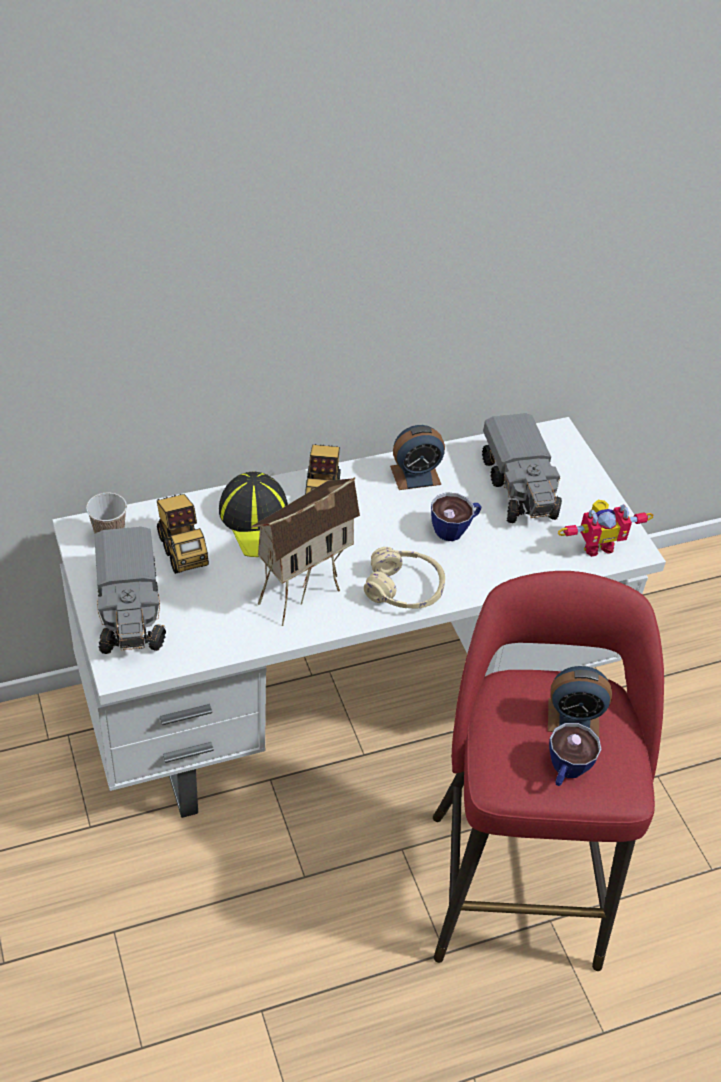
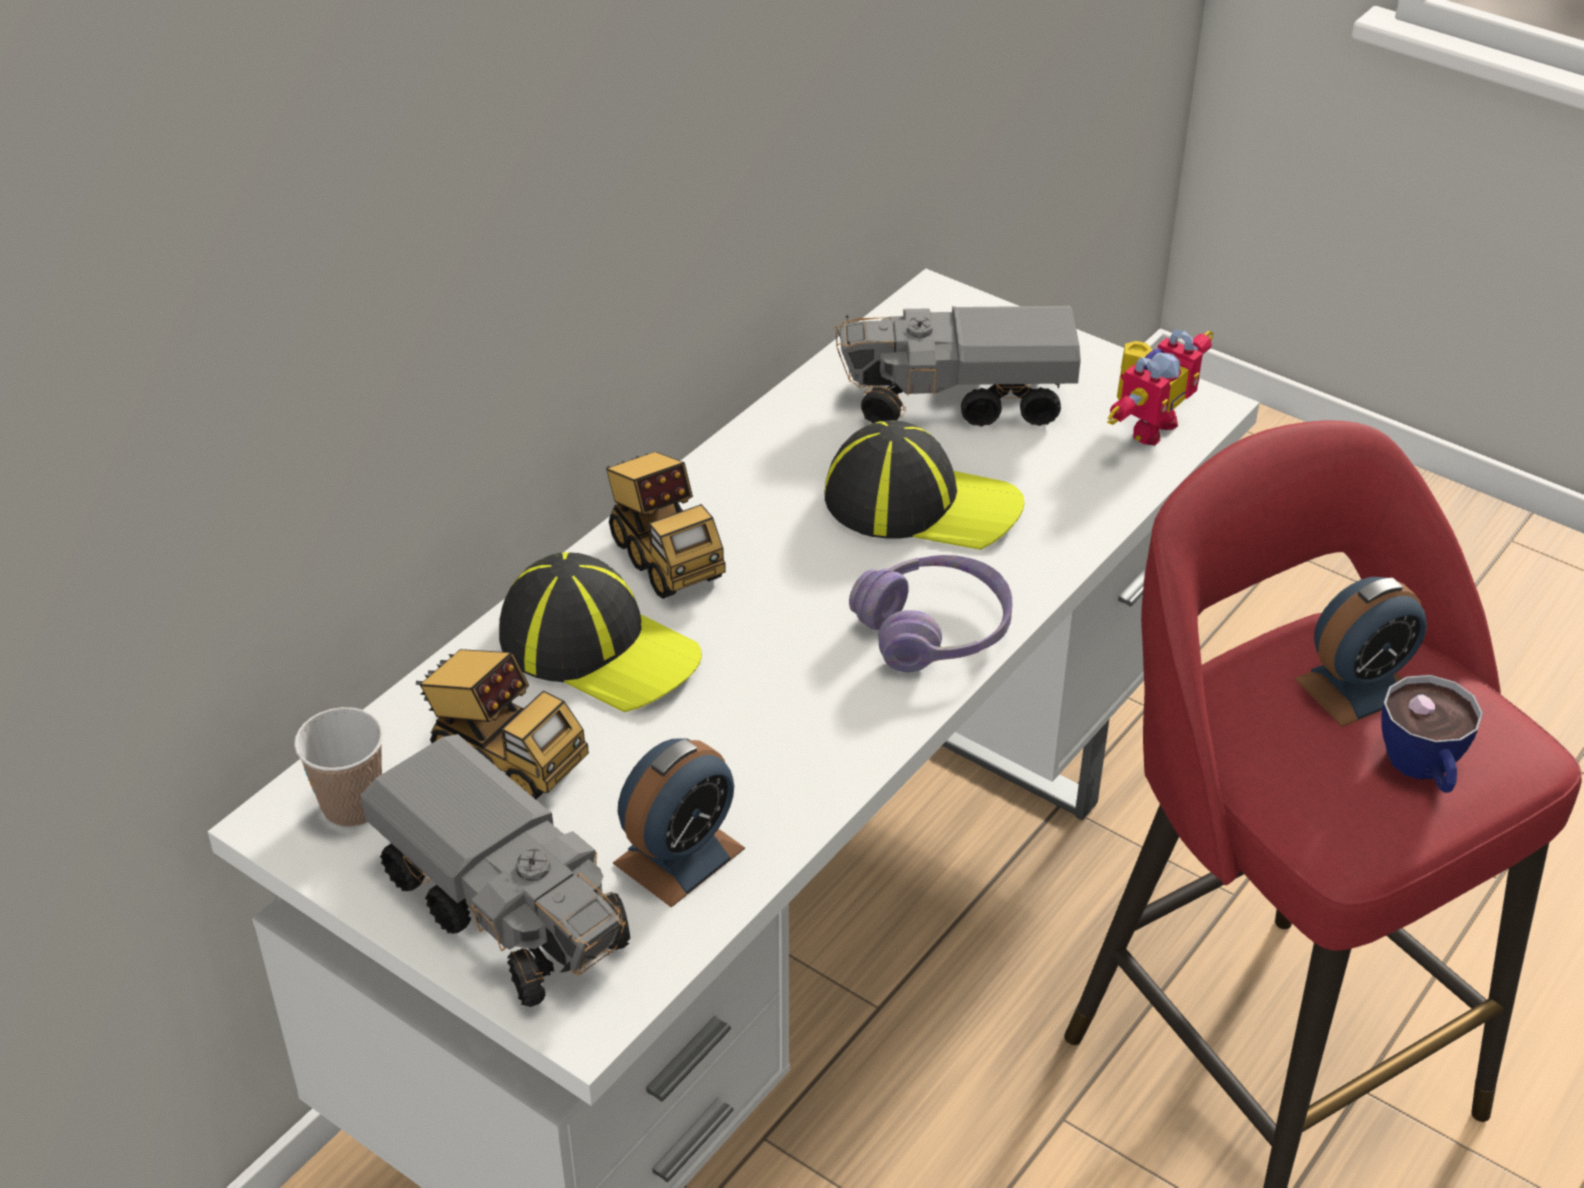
camera: 30 degrees left, 5 degrees down
(301, 589) = (771, 716): toy house -> none
(404, 589) = (934, 630): beige headphones -> purple headphones
(415, 475) = (782, 454): alarm clock -> alarm clock (679, 856)
(455, 529) = (921, 503): cup -> cap
(520, 488) = (958, 399): toy truck -> toy truck turned 135 degrees clockwise

